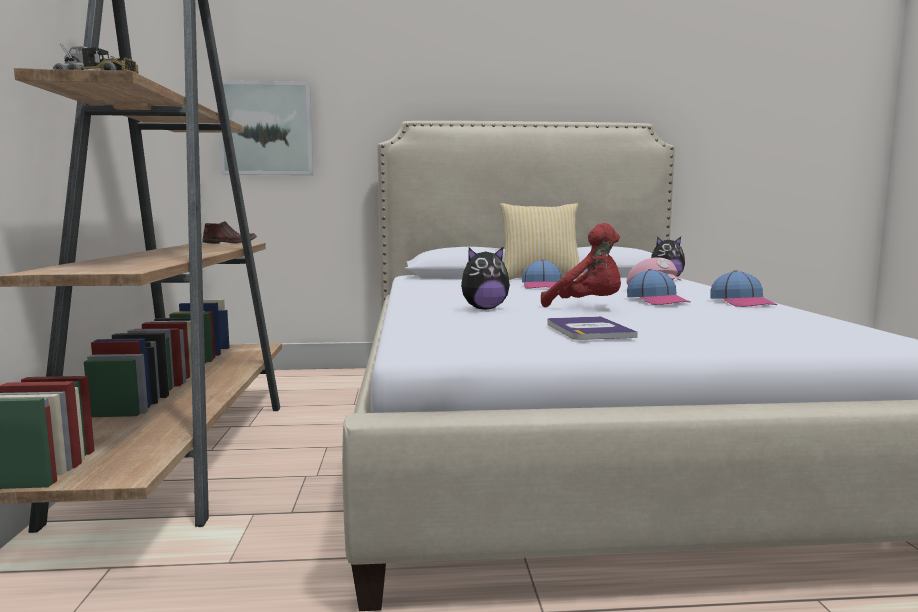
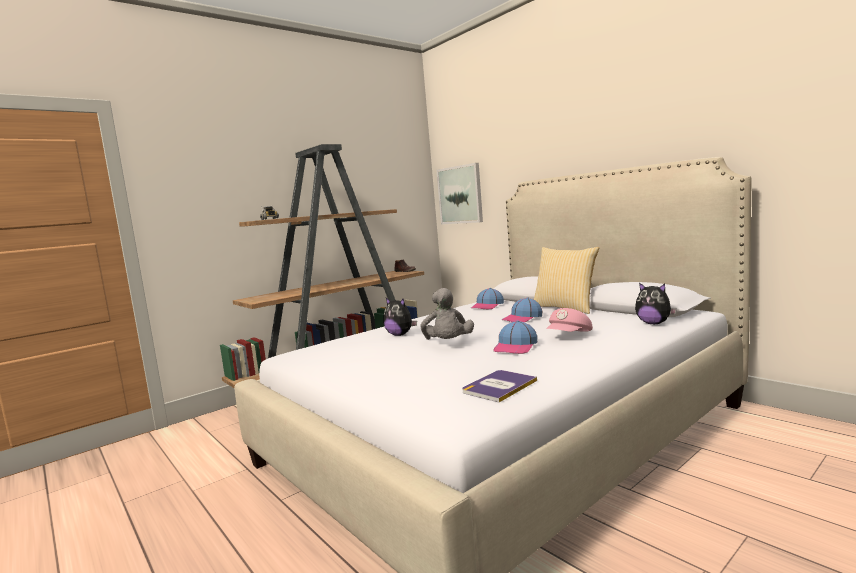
camera: 55 degrees right, 0 degrees up
(587, 306) = (448, 343): red plush toy -> grey plush toy
(588, 330) = (359, 362): book -> book (499, 386)
(742, 302) = (561, 362): cap -> cap (487, 306)

